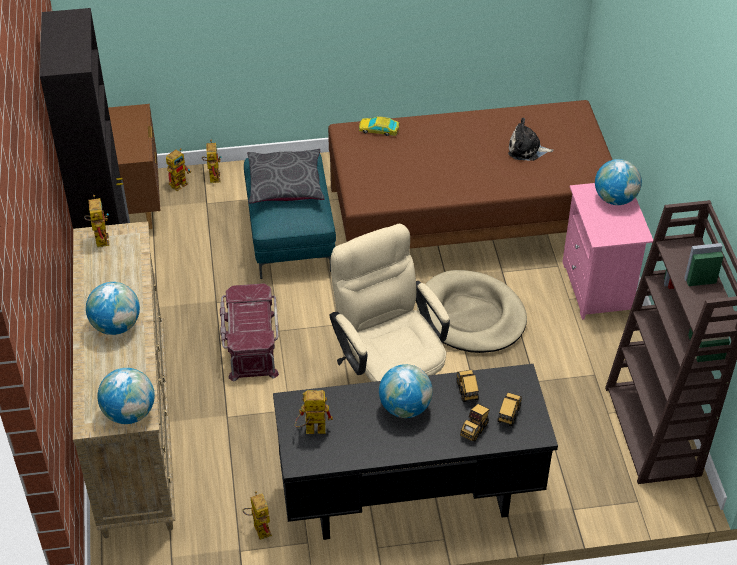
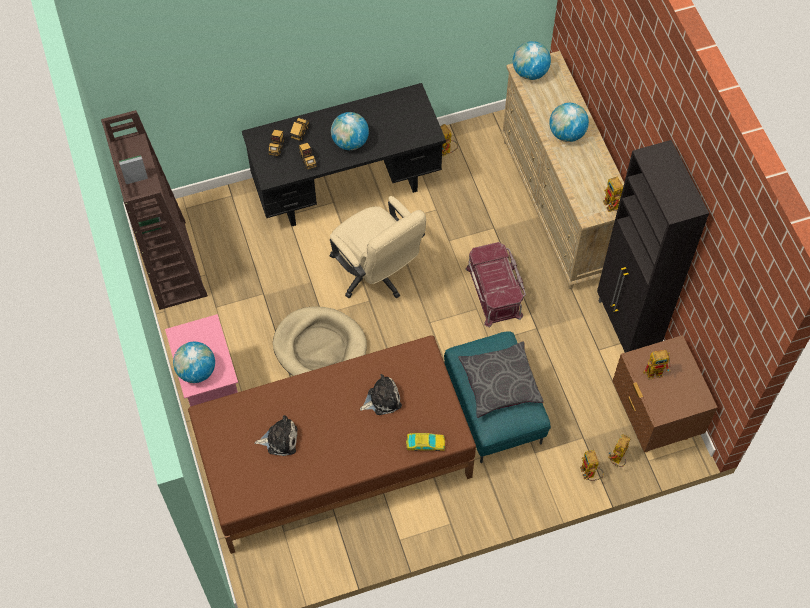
camera: 170 degrees right, 15 degrees up
(311, 430) = (412, 116): toy robot -> toy robot (657, 371)
(415, 167) = (382, 399): none -> plush toy

